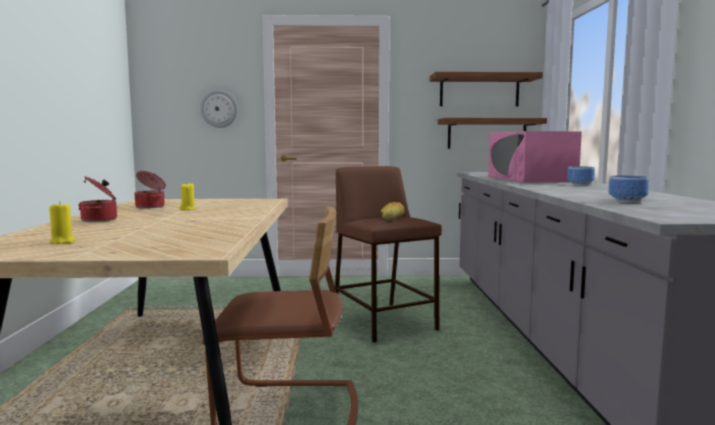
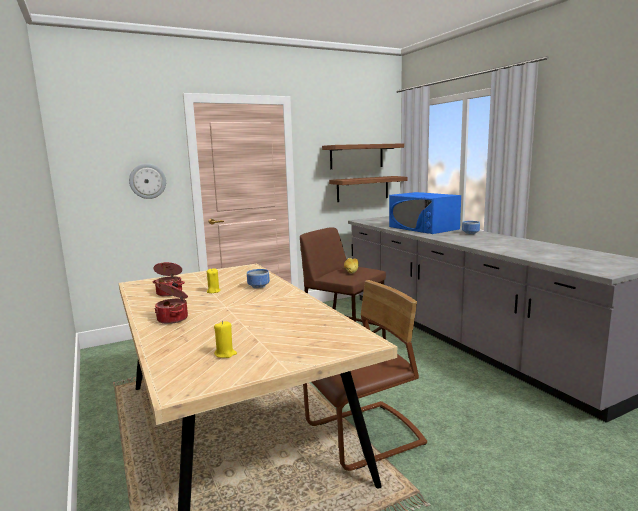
camera: 25 degrees left, 5 degrees up
(530, 179) = (423, 228): pink microwave -> blue microwave
(625, 201) = (542, 254): bowl -> bowl (257, 286)

